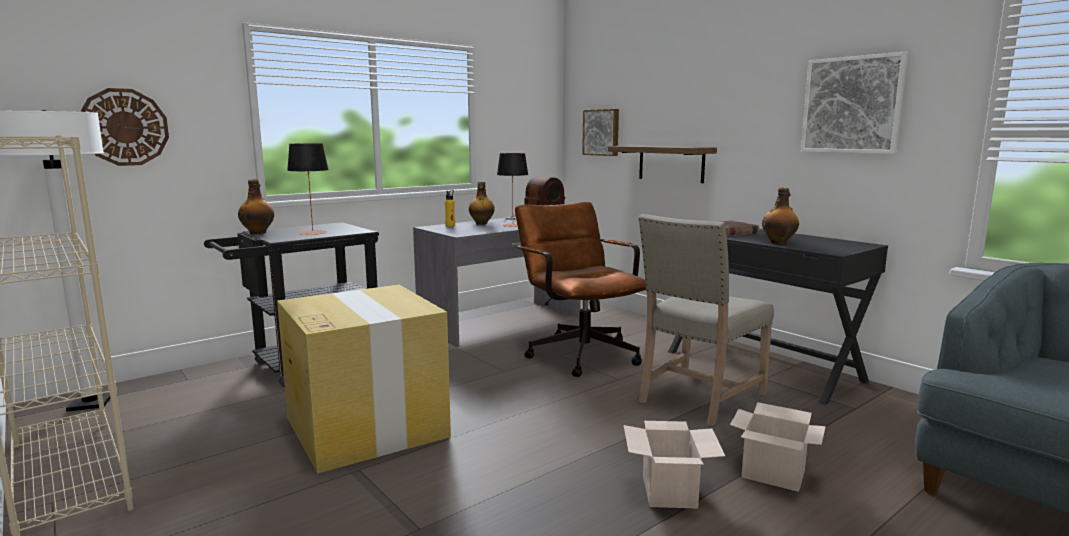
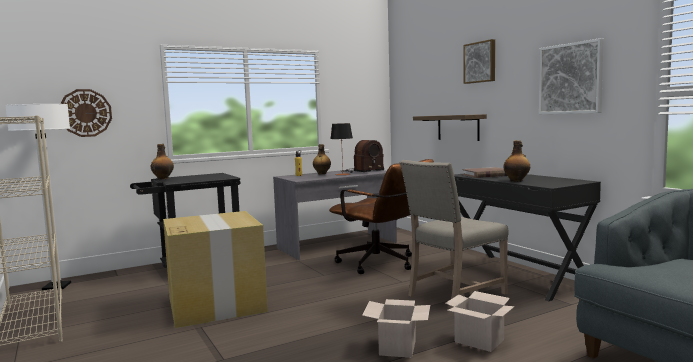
camera: 10 degrees right, 5 degrees down
(312, 233) = (197, 178): table lamp -> none
(578, 352) = (382, 264): brown office chair -> brown office chair turned 150 degrees clockwise
(602, 132) = (414, 107): picture -> picture (480, 62)

